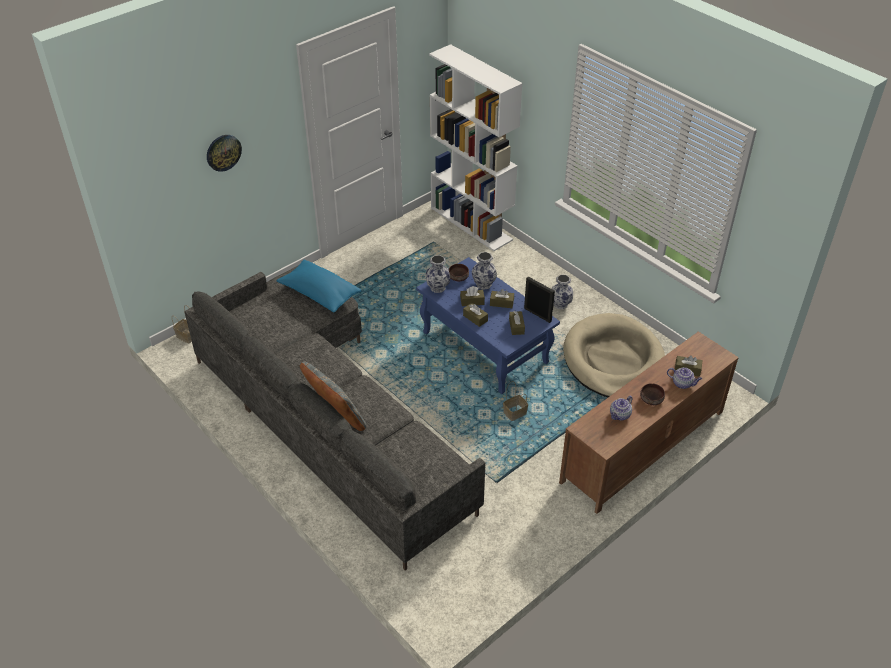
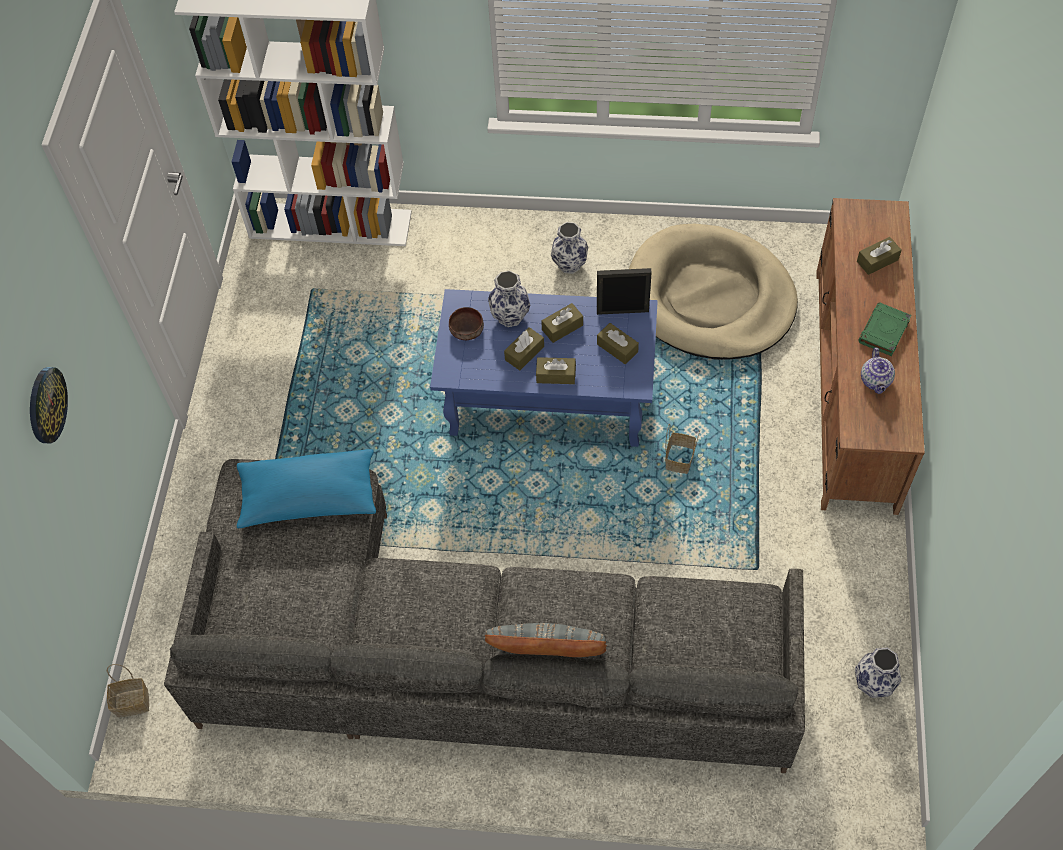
camera: 40 degrees left, 15 degrees up
(438, 288) = (459, 366): vase -> vase (874, 684)
(651, 399) = (884, 332): brown bowl -> green book
(682, 383) = (892, 283): teapot -> none

